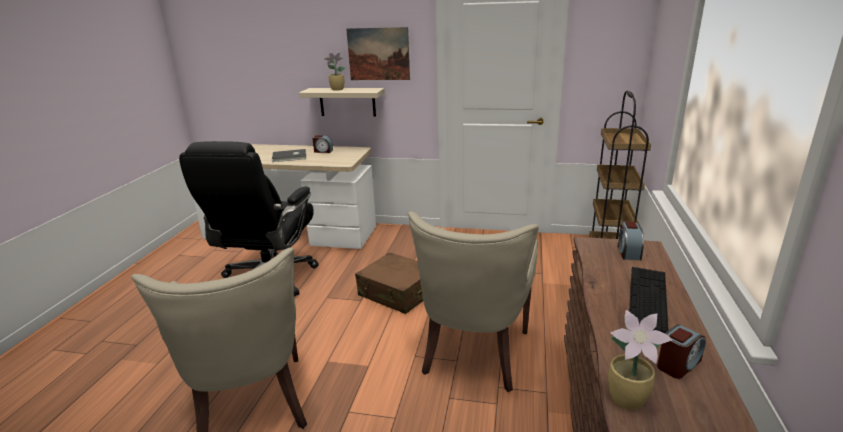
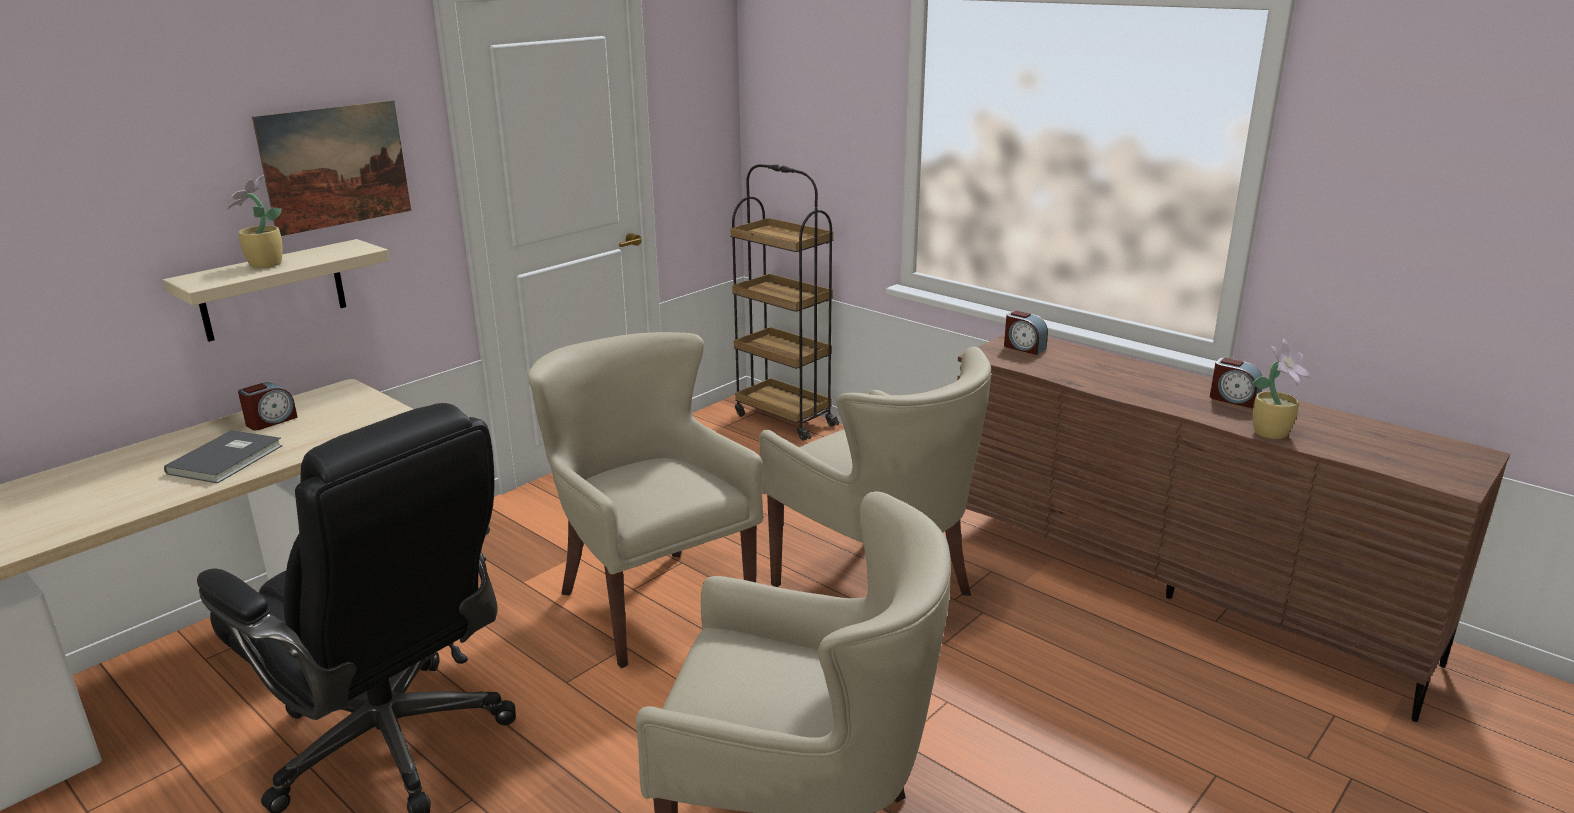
camera: 60 degrees left, 0 degrees up
(398, 293) = (652, 603): brown suitcase -> beige armchair
(648, 298) = (1122, 372): keyboard -> none
(678, 364) = (1233, 399): alarm clock -> alarm clock turned 135 degrees clockwise

